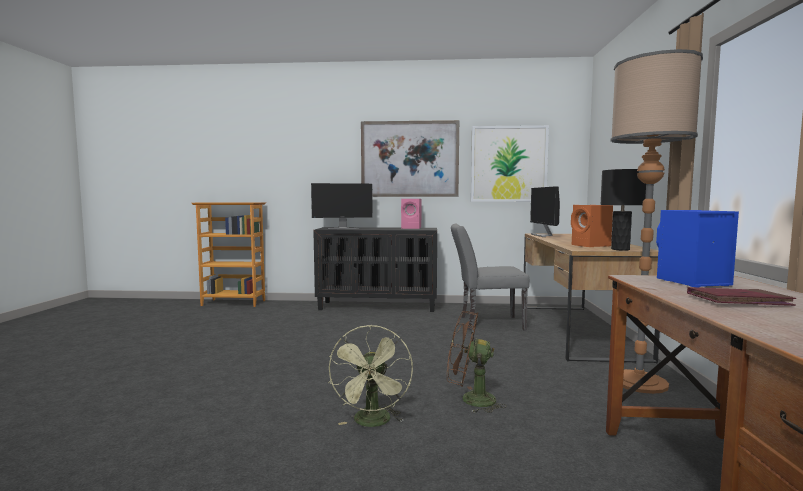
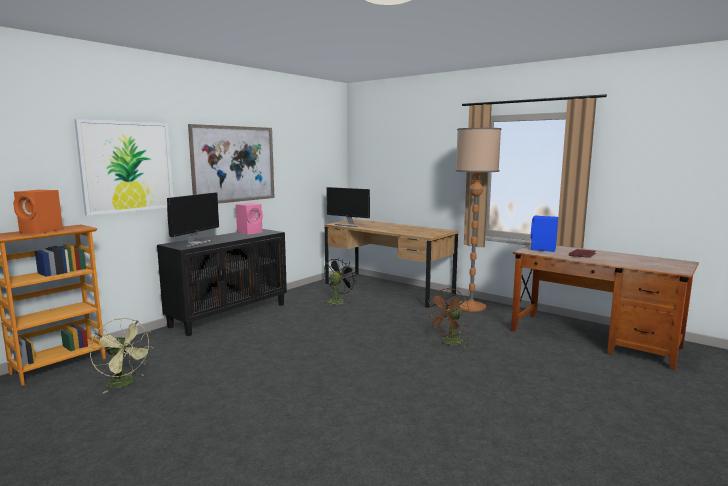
camera: 55 degrees left, 5 degrees up
(373, 423) = (451, 373): green fan -> green fan (125, 383)
(486, 323) = (337, 301): grey chair -> black fan
(508, 164) = (305, 167): picture -> picture (127, 166)
(591, 246) = (417, 231): orange speaker -> orange speaker (42, 231)
(620, 249) = (440, 232): black table lamp -> none

